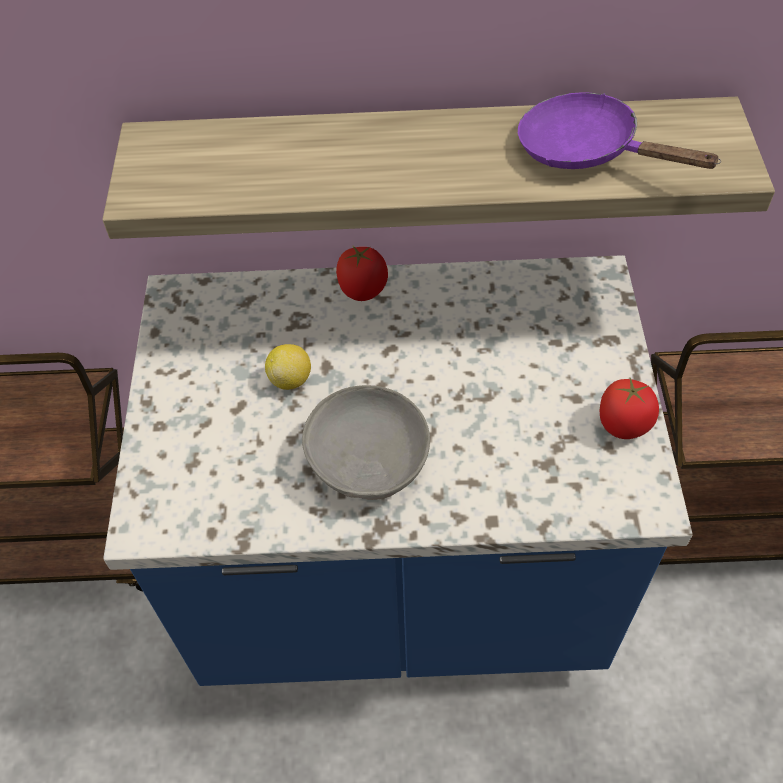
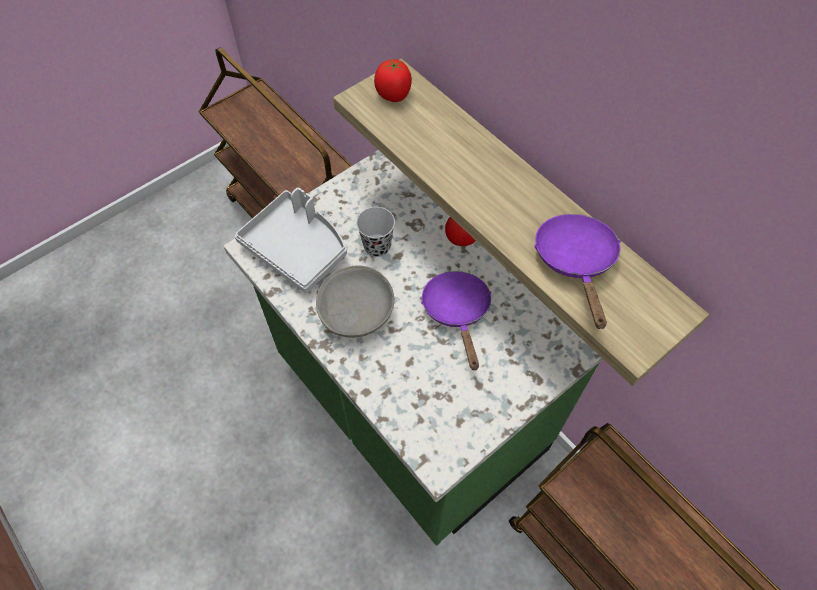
camera: 50 degrees right, 5 degrees up
(203, 469) = (297, 248): none -> grey tray
(290, 379) = (377, 246): lemon -> black cup
(400, 587) = (408, 407): blue counter -> green counter
(461, 357) = (457, 312): none -> purple frying pan
(624, 425) = (481, 420): tomato -> tomato (393, 95)

